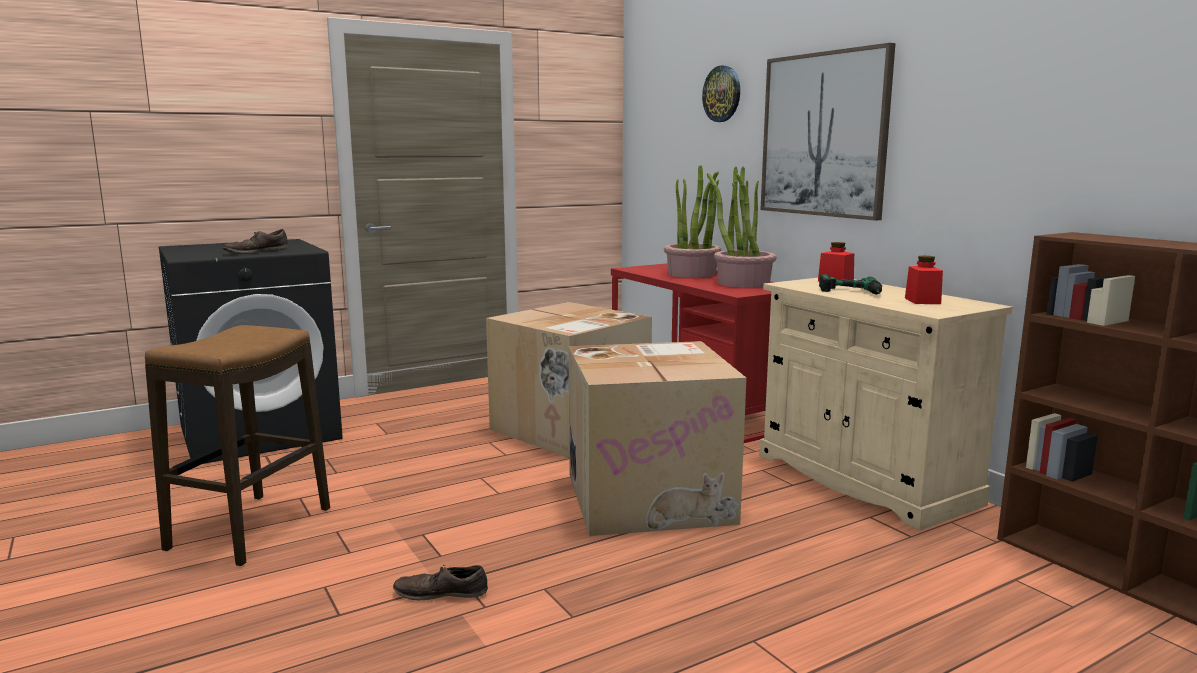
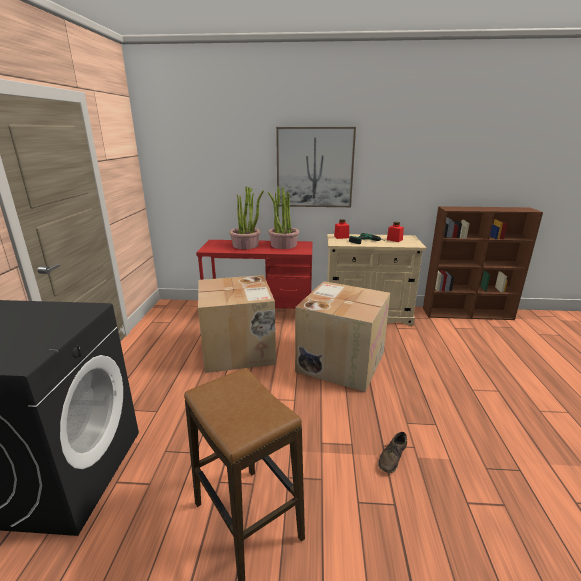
camera: 55 degrees left, 10 degrees up
(256, 251) = (51, 327): brown shoe -> none
(722, 94) = (237, 143): wall clock -> none

